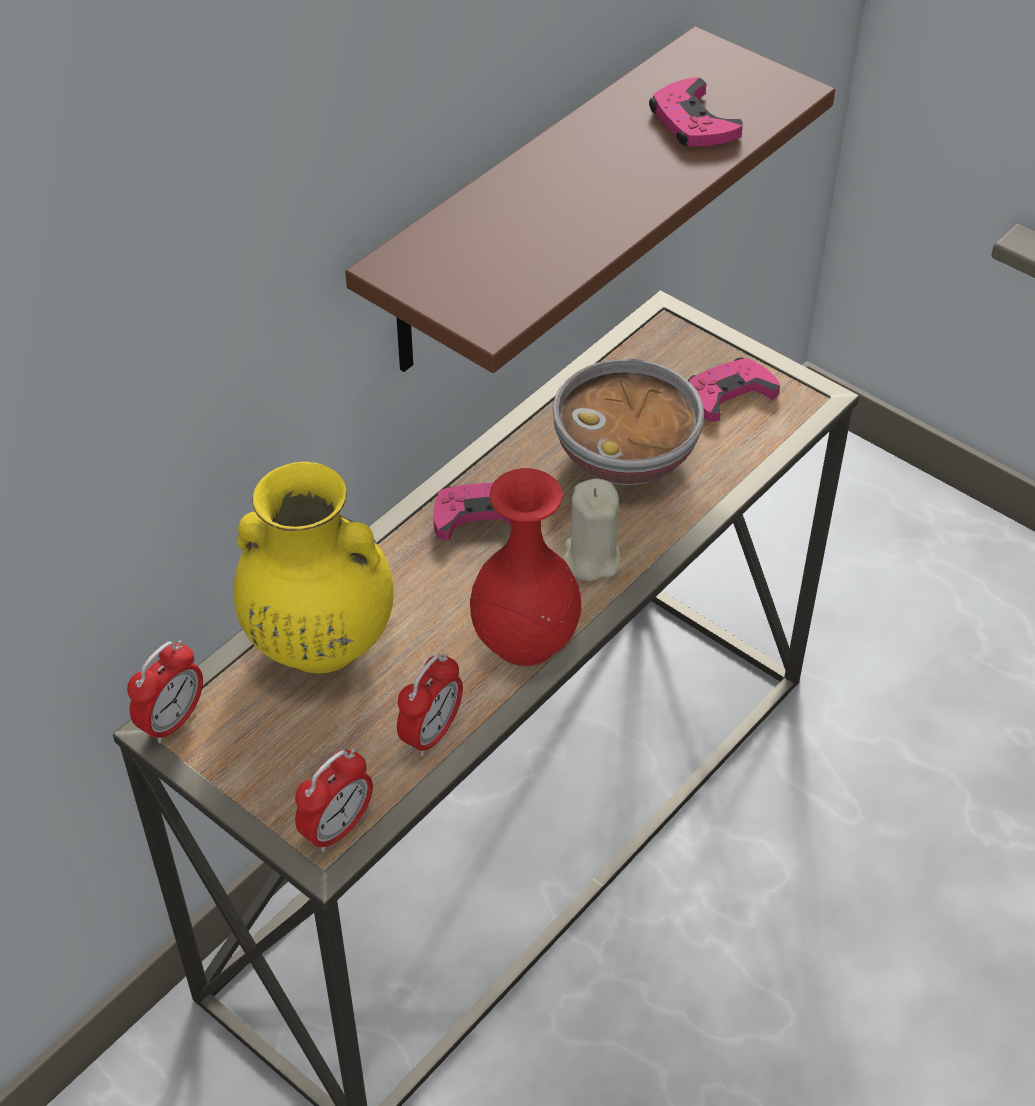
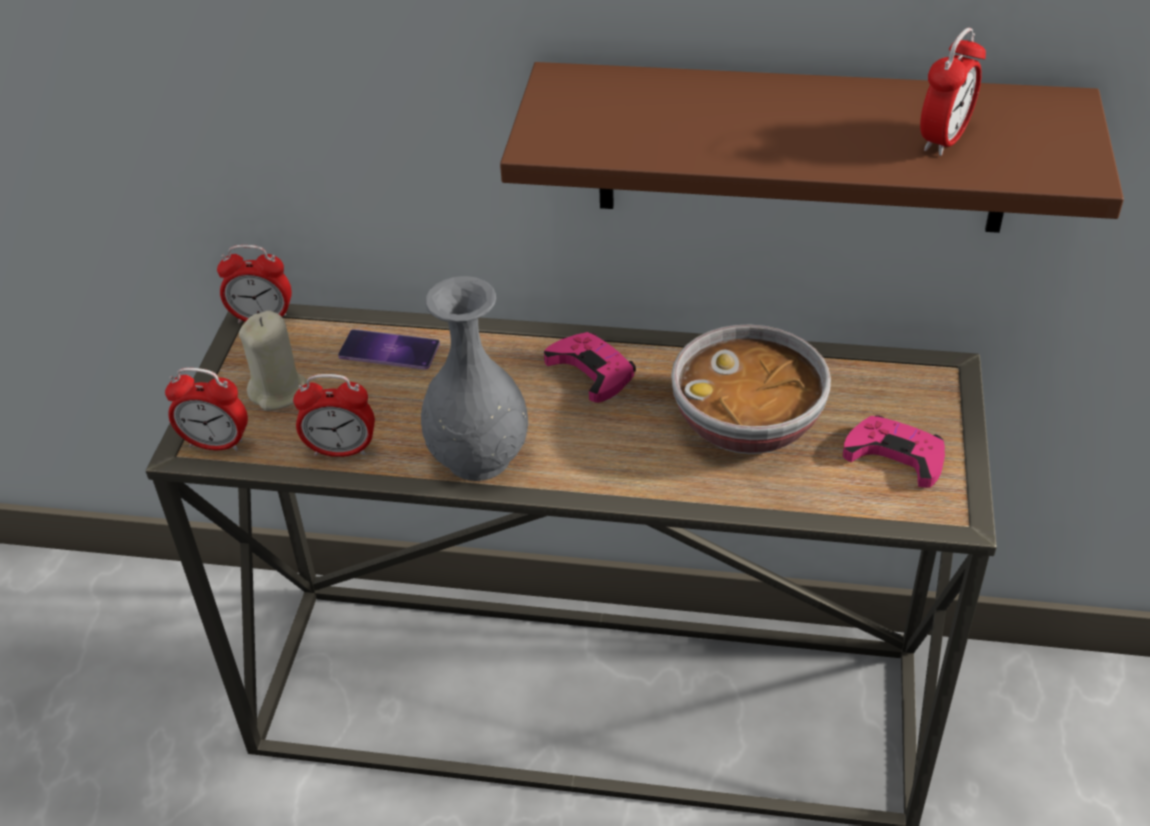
camera: 60 degrees right, 5 degrees down
(318, 641) = (389, 350): yellow vase -> phone
(524, 641) = (477, 458): red vase -> grey vase
(591, 559) = (602, 456): beige candle -> beige candle (279, 391)
(692, 122) = (944, 139): pink game controller -> alarm clock

